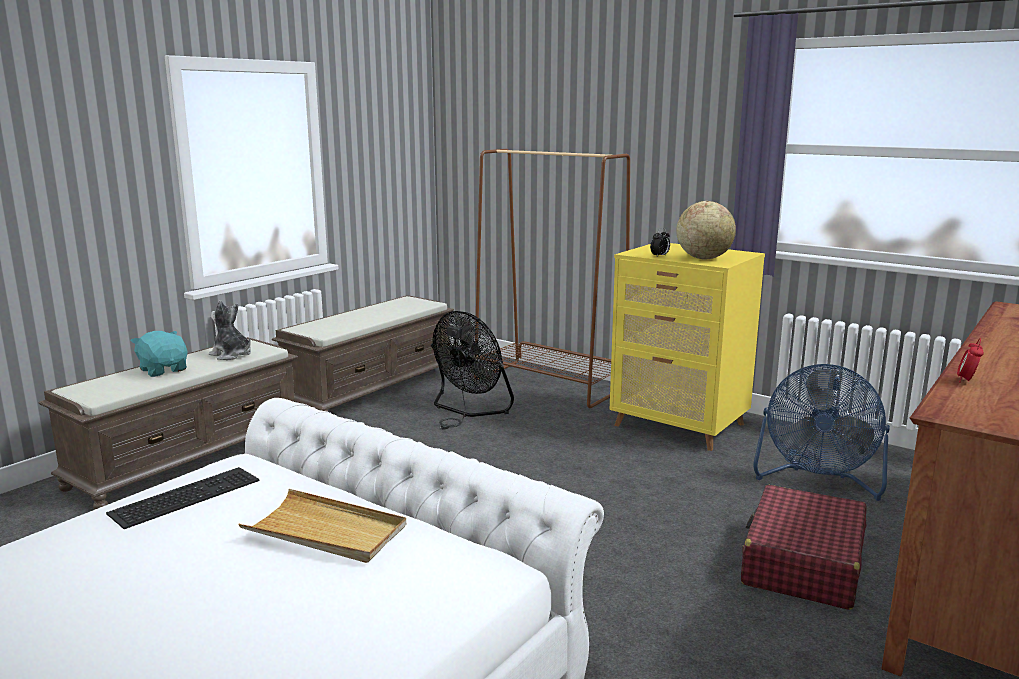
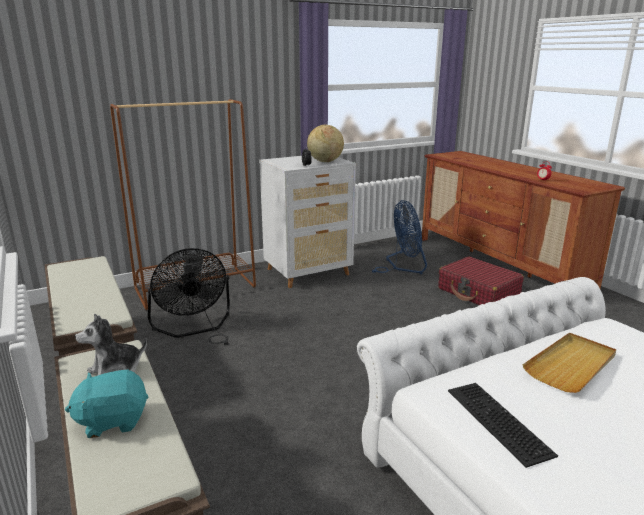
camera: 65 degrees left, 5 degrees up
(680, 425) = (308, 272): yellow dresser -> white dresser
(813, 479) = (400, 264): blue fan -> blue fan turned 60 degrees counterclockwise

